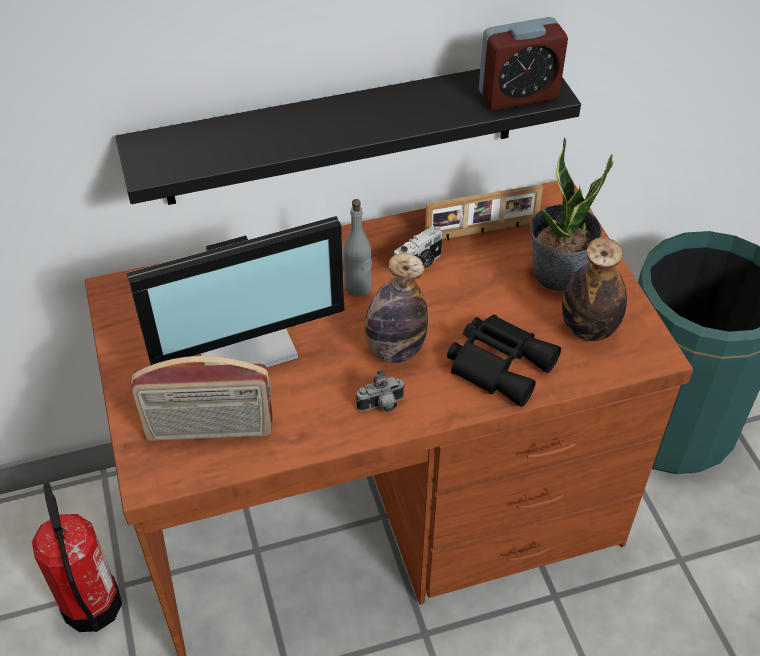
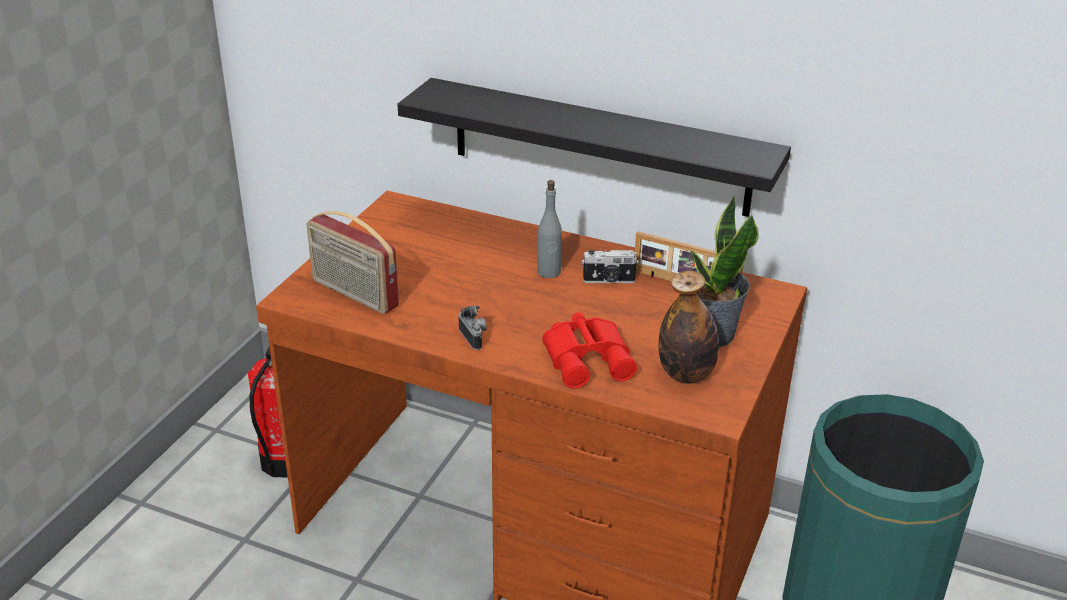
camera: 40 degrees right, 15 degrees down
(245, 342) = (435, 264): monitor -> none
(382, 406) = (474, 338): camera -> camera turned 135 degrees counterclockwise
(394, 350) = (525, 315): bottle -> none
(500, 363) = (589, 358): black binoculars -> red binoculars
(518, 95) = (728, 156): alarm clock -> none

